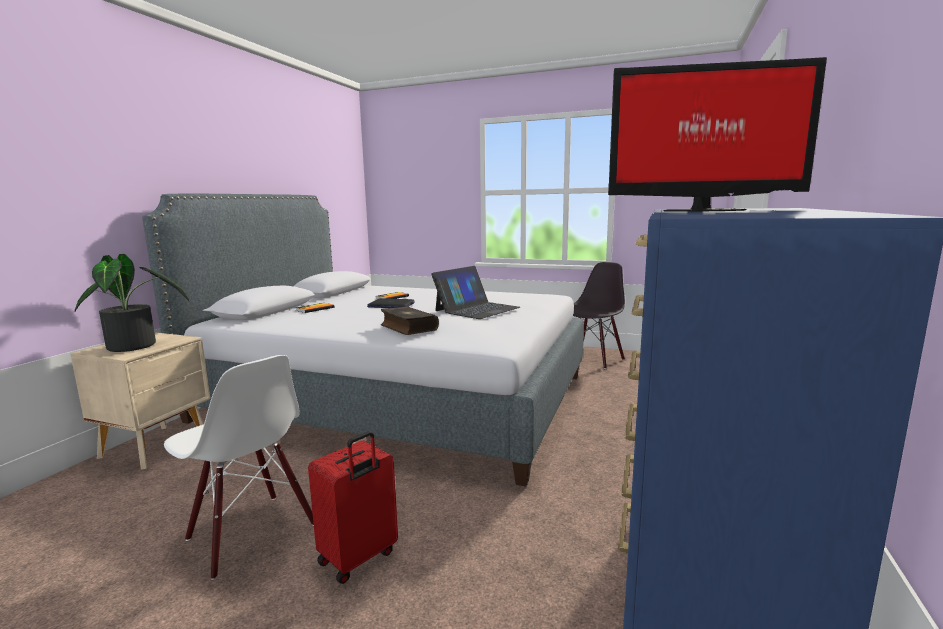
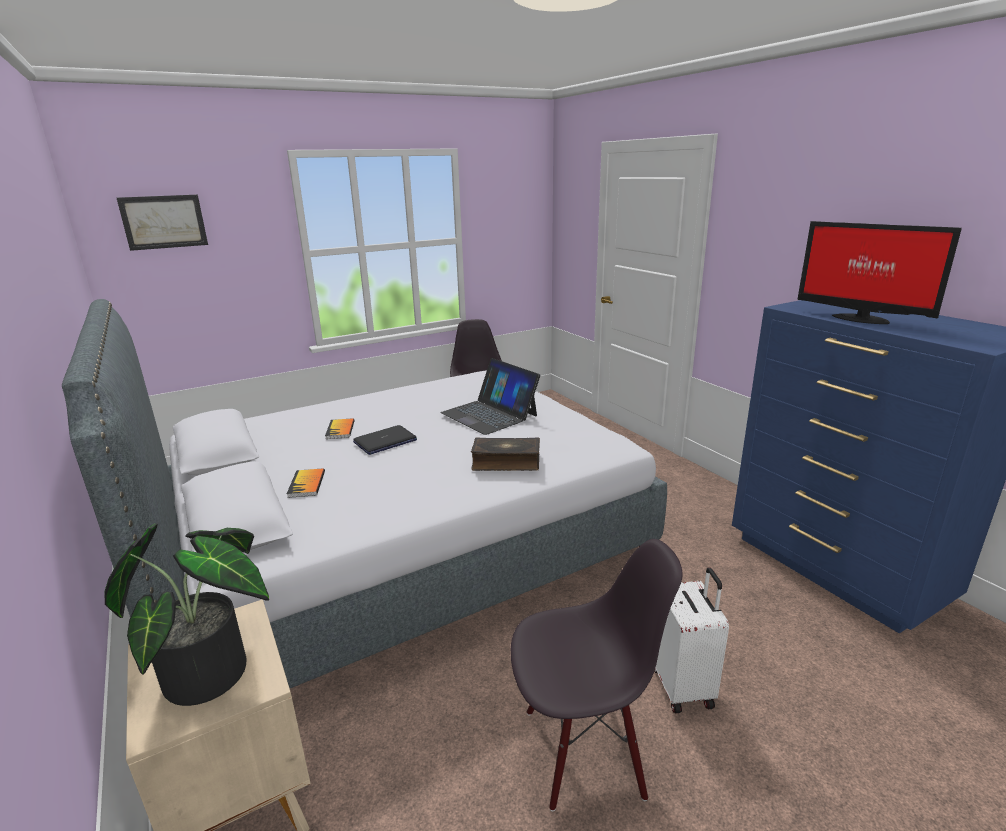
camera: 50 degrees left, 10 degrees up
(250, 533) = (583, 750): white chair -> black chair
(358, 558) = (683, 686): red suitcase -> white suitcase
(404, 167) = (164, 222): none -> picture
(477, 309) = (489, 414): laptop -> laptop turned 150 degrees clockwise
(699, 210) = (859, 318): monitor -> monitor turned 90 degrees clockwise

